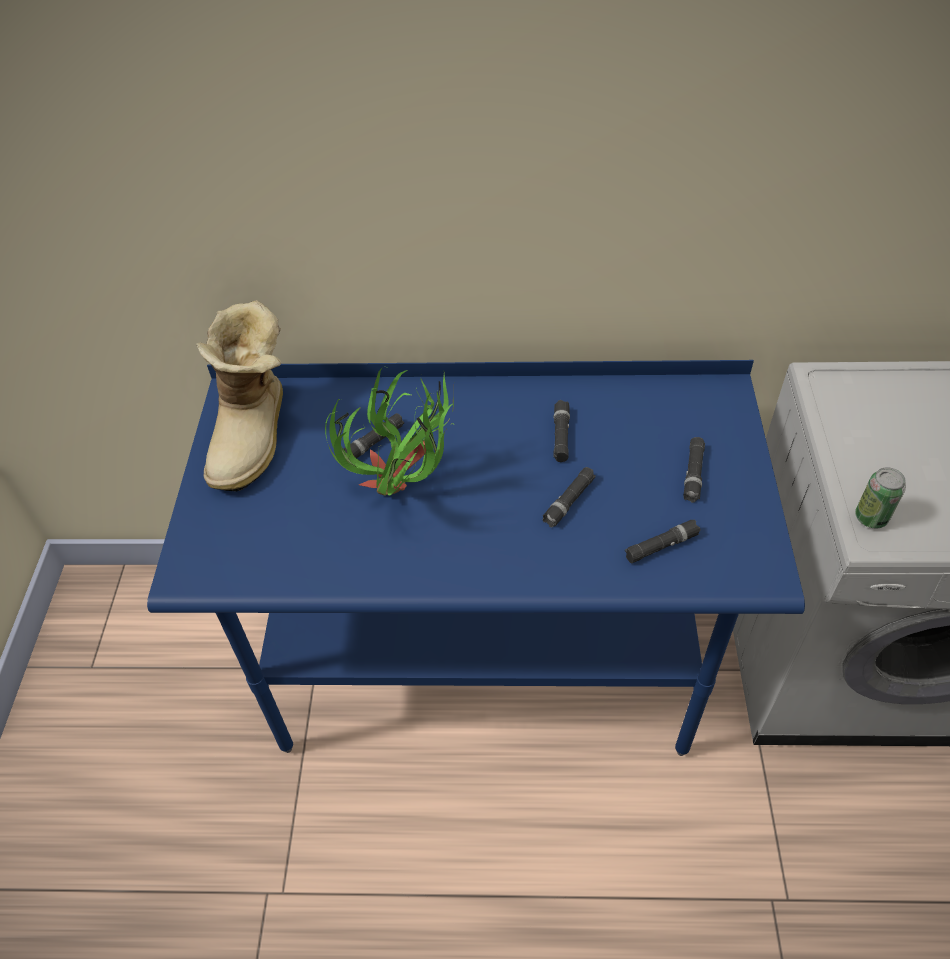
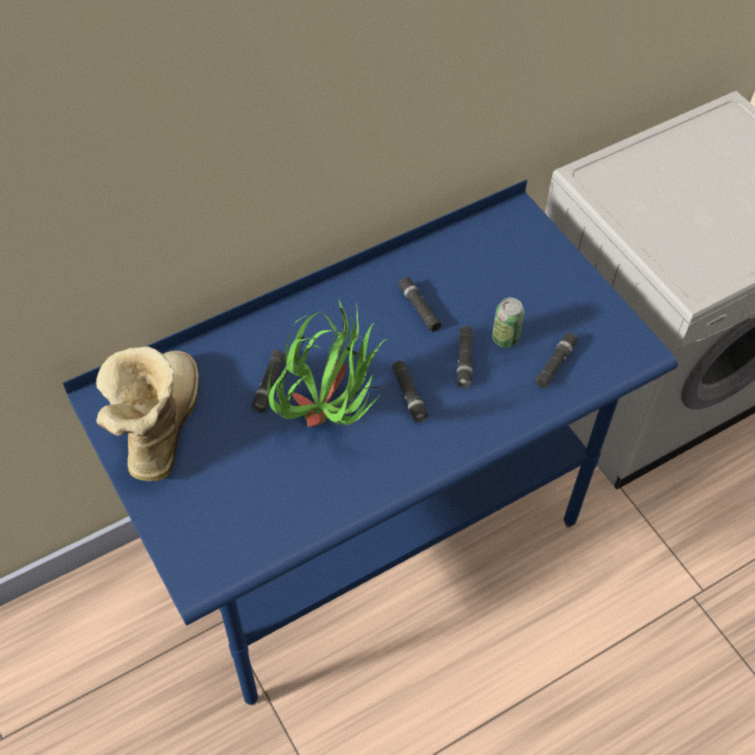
camera: 35 degrees left, 5 degrees up
(255, 435) = (157, 427): boot -> boot turned 150 degrees counterclockwise
(693, 474) = (539, 295): black flashlight -> black flashlight (409, 395)
(871, 517) = (685, 273): can -> can (505, 338)

